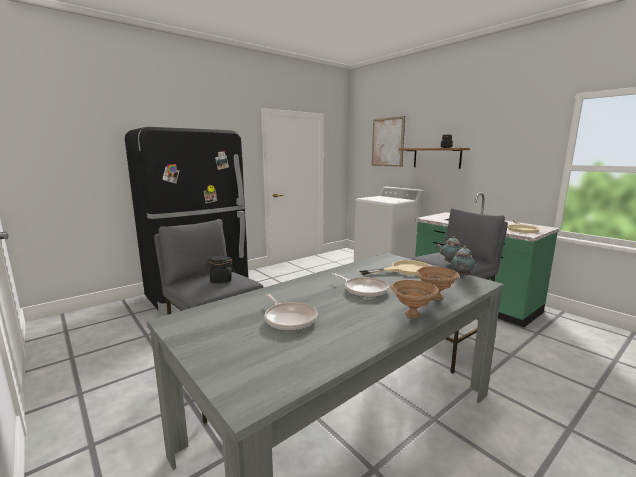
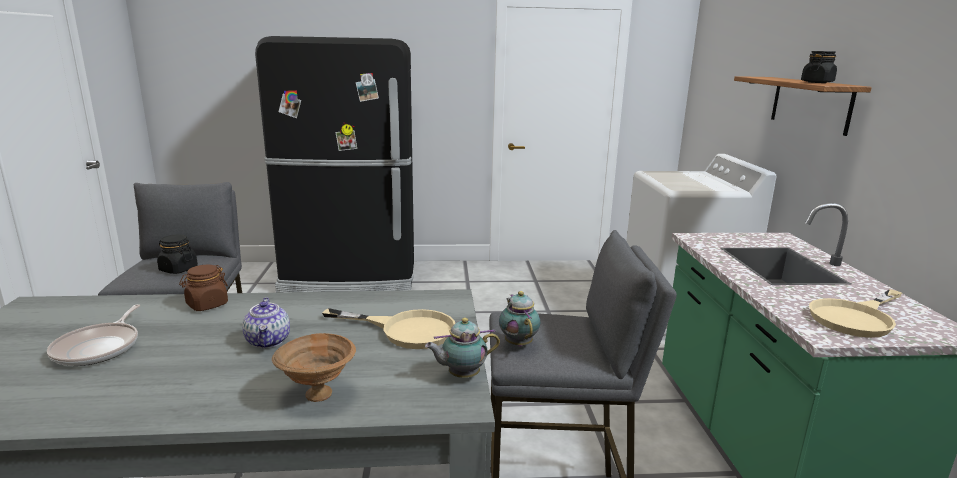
camera: 35 degrees right, 5 degrees up
(290, 288) = (207, 305): none -> brown jar
(364, 290) = (269, 341): frying pan -> teapot
(387, 142) = (741, 59): picture -> none
(412, 315) = (212, 407): brown bowl -> none

